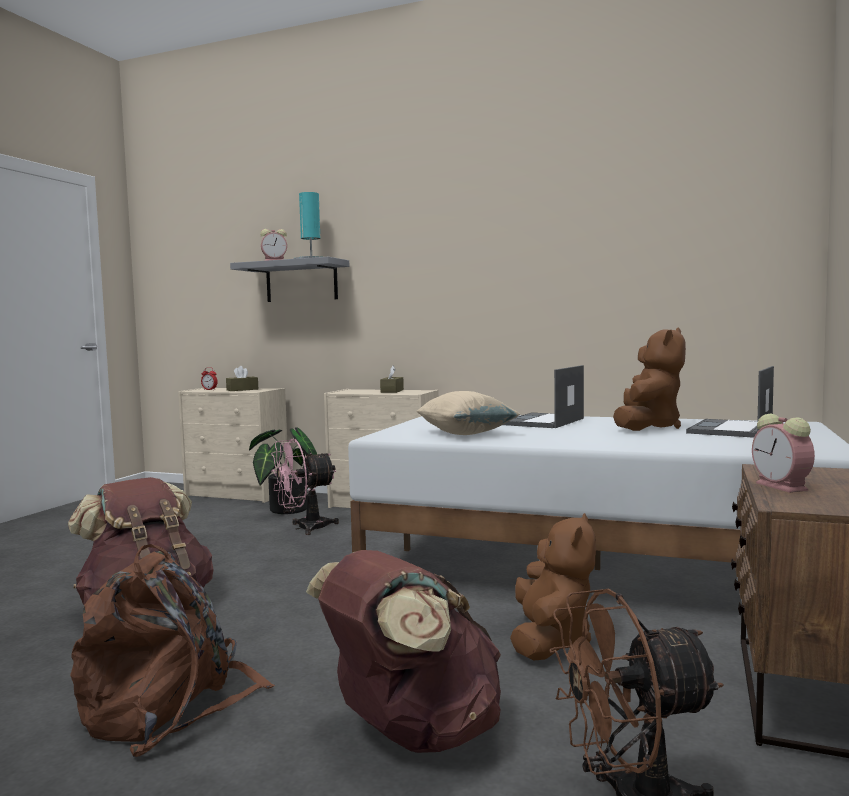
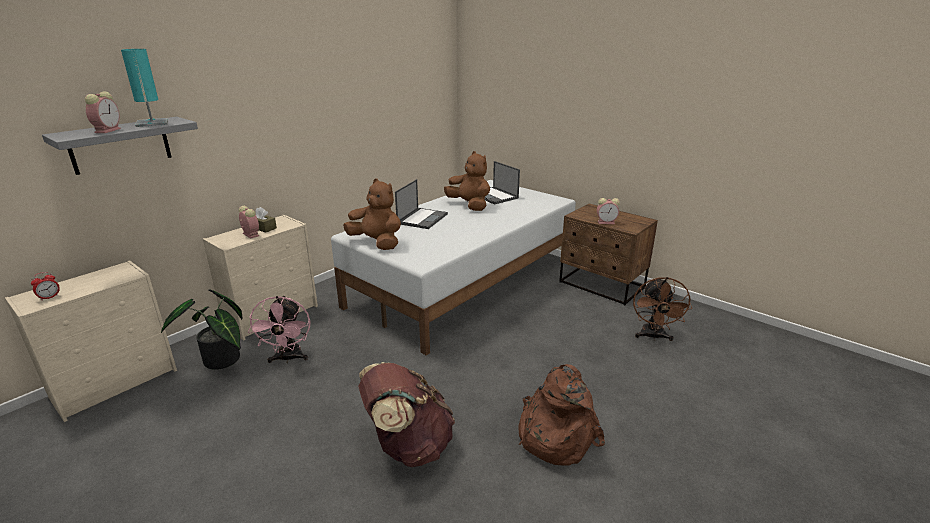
camera: 70 degrees left, 20 degrees up
(242, 390) = (97, 280): brown tissue box -> none
(370, 391) = (250, 234): none -> alarm clock
(411, 733) = (600, 367): brown backpack -> none
(466, 434) = (441, 242): beige pillow -> none
(543, 422) = (422, 218): laptop -> laptop turned 120 degrees counterclockwise
(550, 641) = (536, 317): brown plush toy -> brown plush toy (377, 243)

